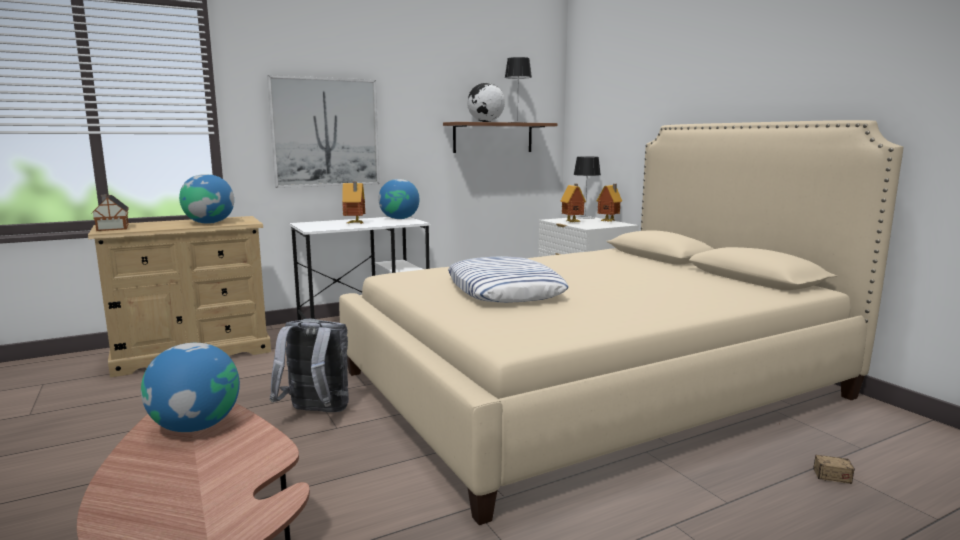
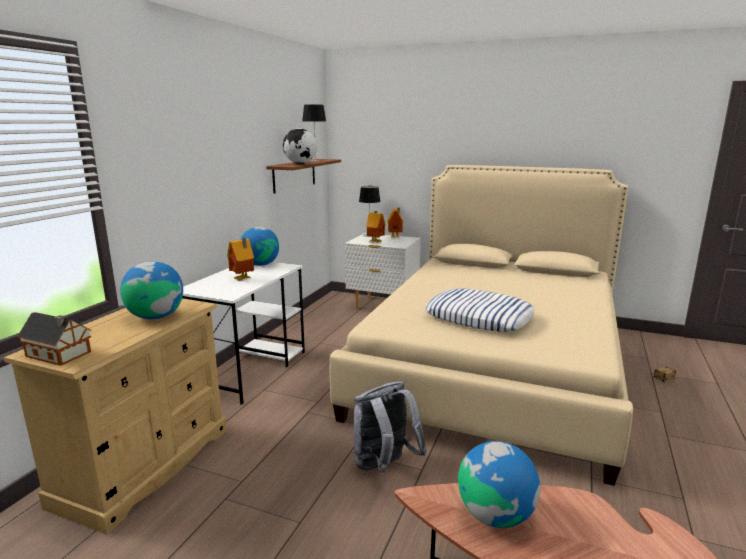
camera: 40 degrees left, 5 degrees up
(325, 132) = (190, 189): picture -> none

